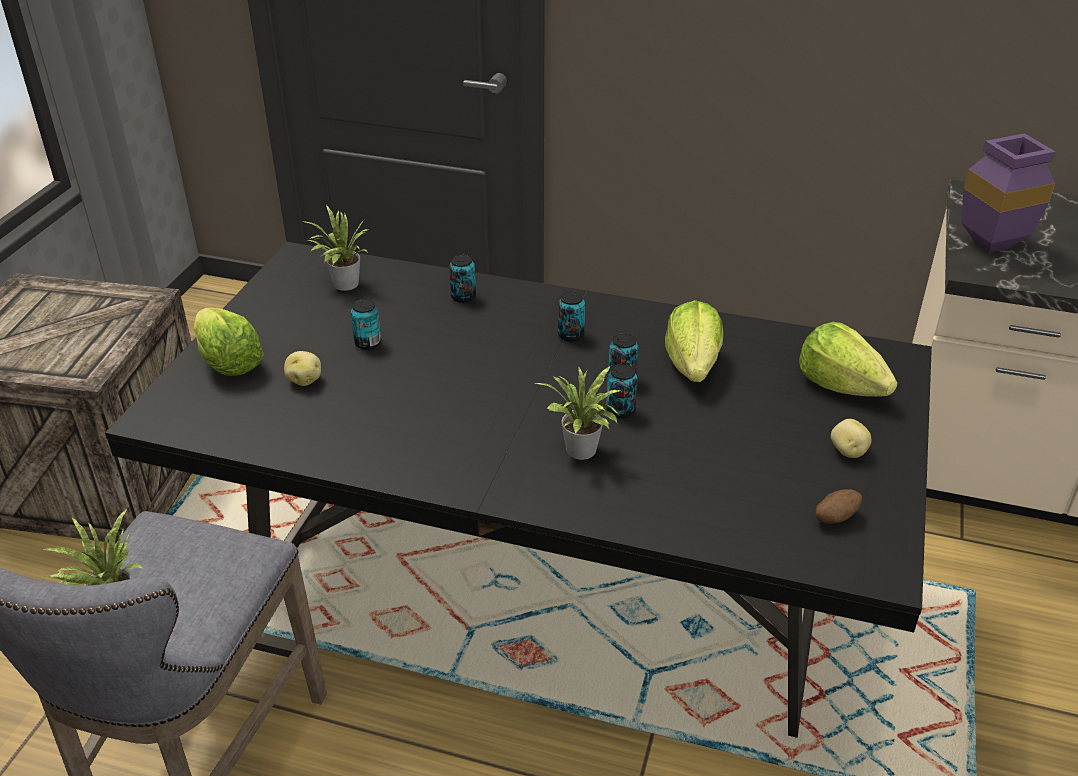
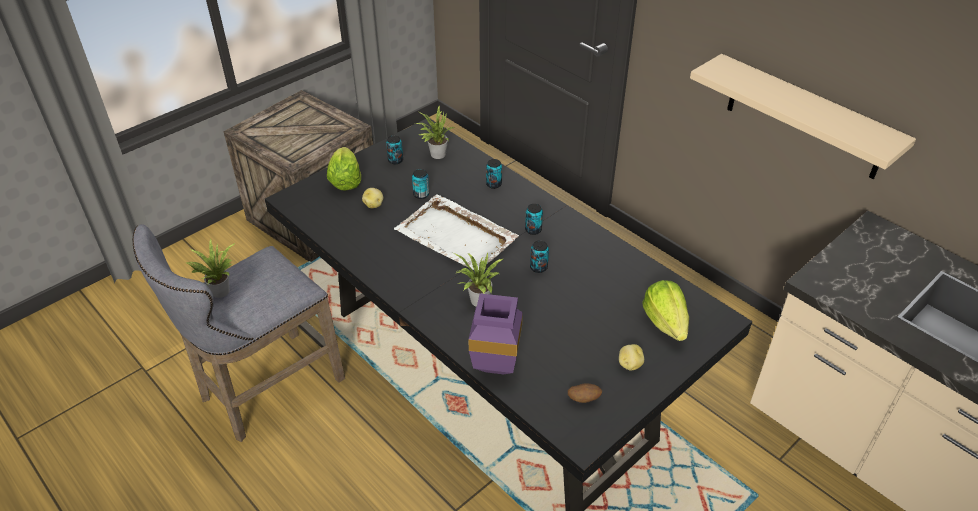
camera: 30 degrees right, 5 degrees up
(471, 379) = (457, 236): none -> white tray
(620, 410) = (521, 286): can -> can (395, 160)
(692, 365) = (587, 275): lettuce -> none
(836, 84) = (804, 117): none -> beige shelf
(992, 244) = (846, 268): purple vase -> purple vase (498, 366)

